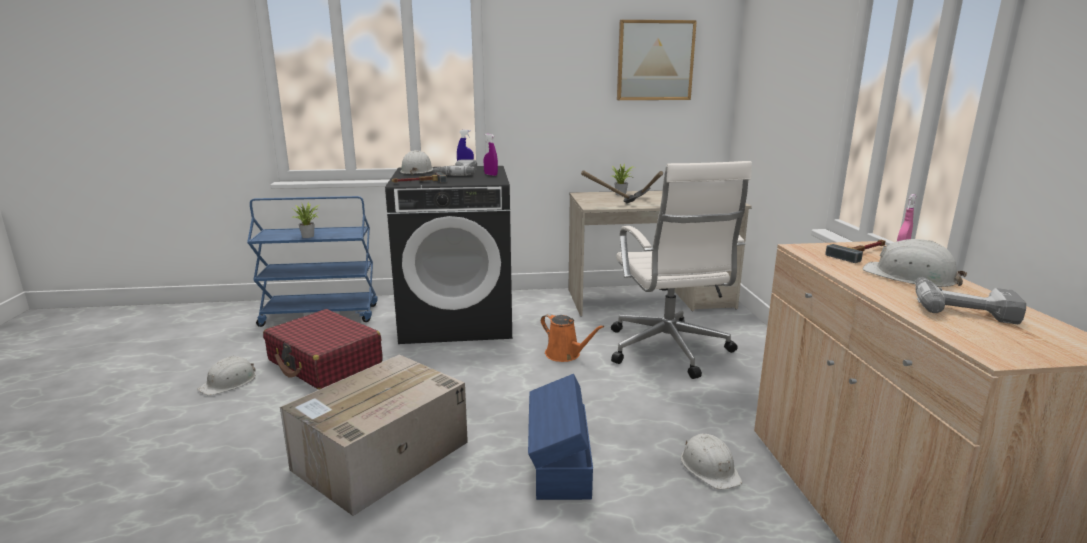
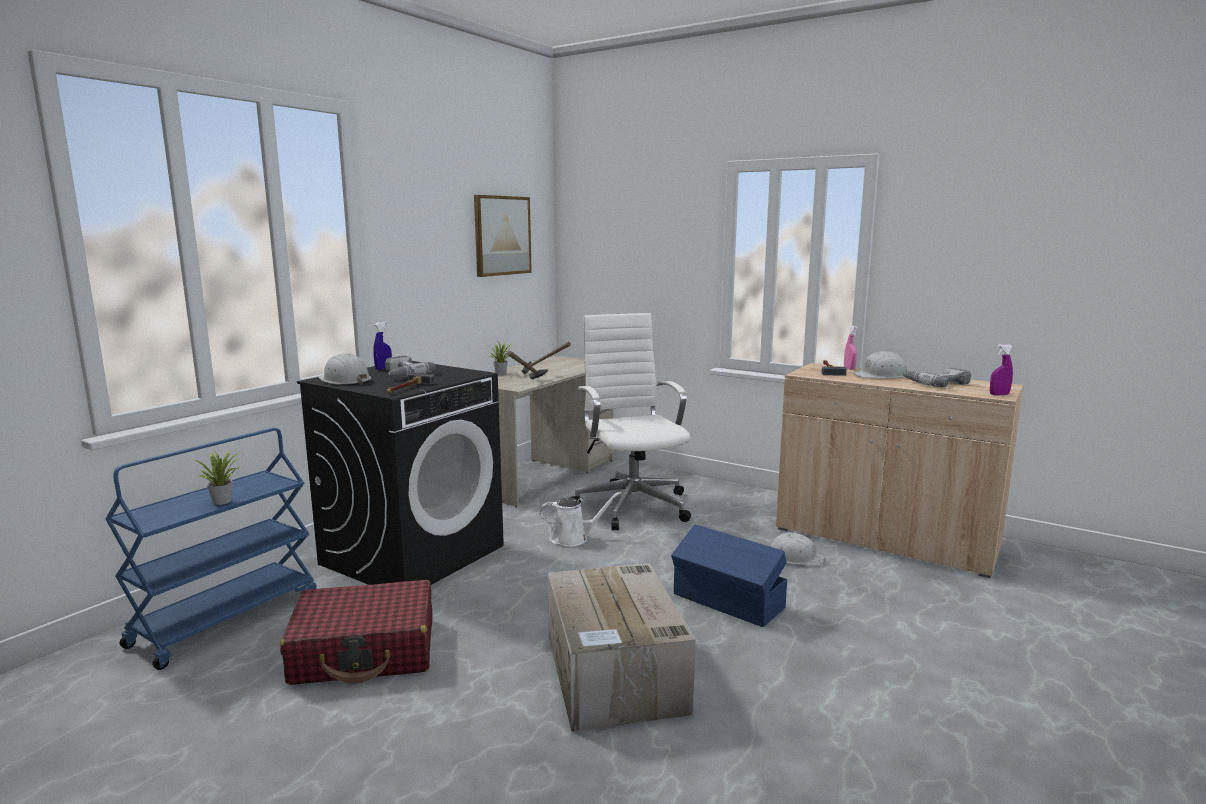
camera: 50 degrees left, 5 degrees down
(229, 382) = (293, 729): white hard hat -> none
(490, 175) = (441, 369): purple spray bottle -> purple spray bottle (999, 394)
(565, 355) = (573, 538): orange watering can -> white watering can
(668, 350) = (632, 505): white office chair -> white office chair turned 135 degrees counterclockwise

